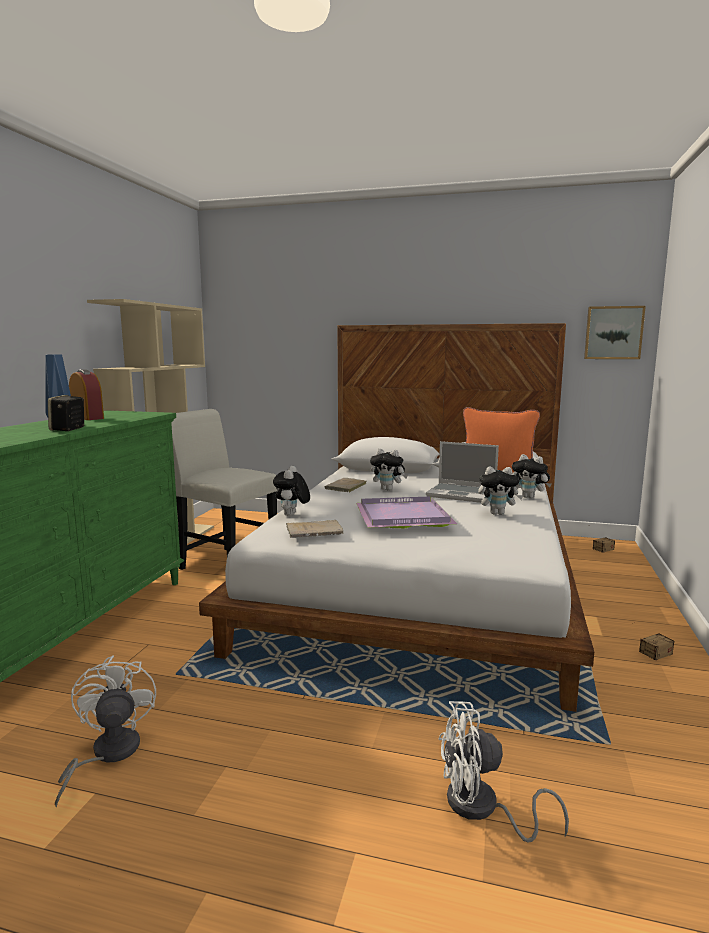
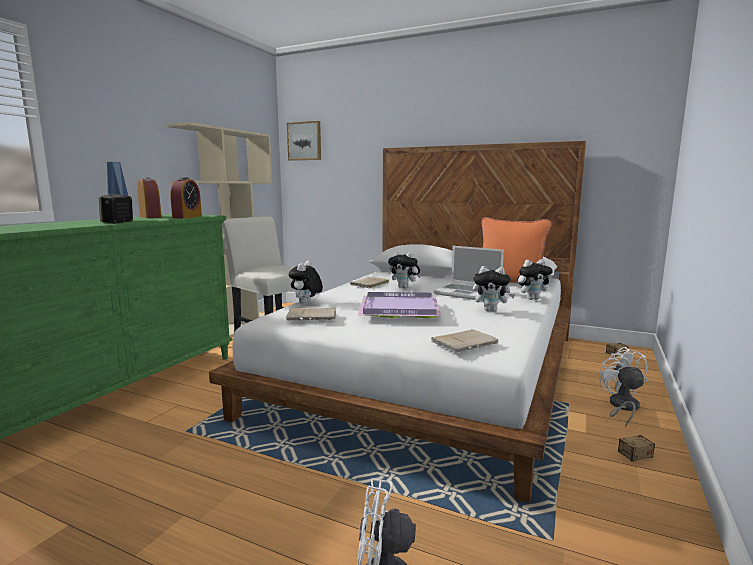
camera: 10 degrees right, 0 degrees up
(107, 754) = (96, 493): white fan -> white fan (622, 407)
(135, 417) = (187, 217): none -> alarm clock
(496, 553) = (466, 343): none -> beige book
(530, 497) = (532, 299): plush toy -> plush toy turned 60 degrees counterclockwise
(613, 333) = (633, 149): picture -> picture (305, 141)

